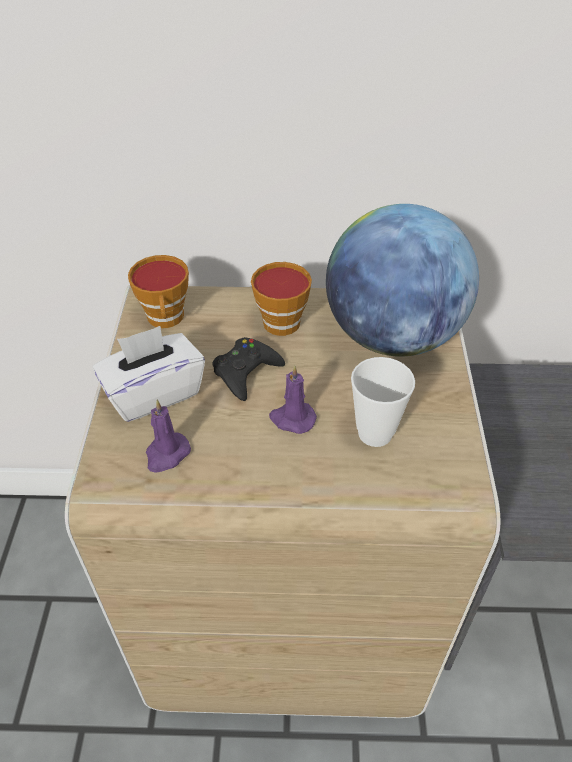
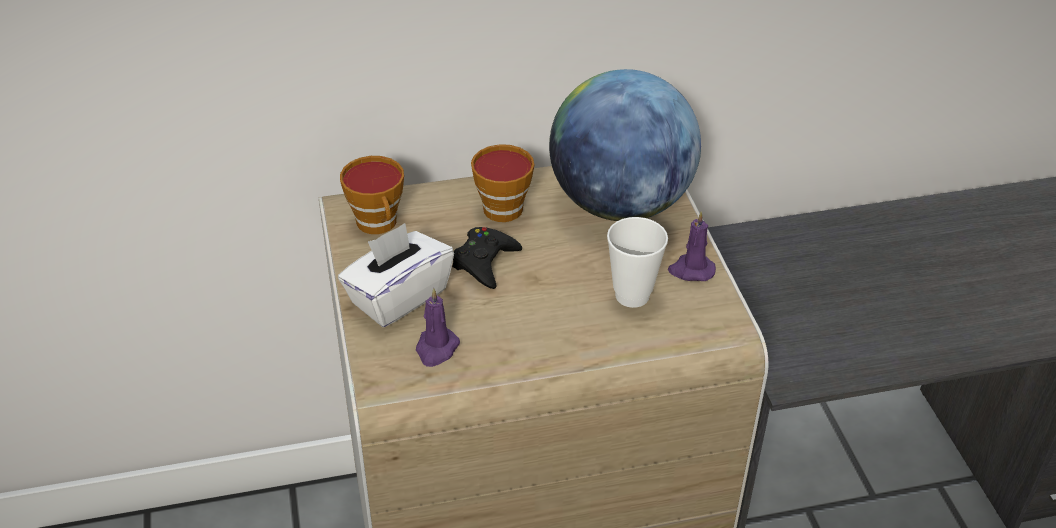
camera: 15 degrees left, 5 degrees down
(292, 419) = (547, 297): purple candle -> purple candle (691, 270)

